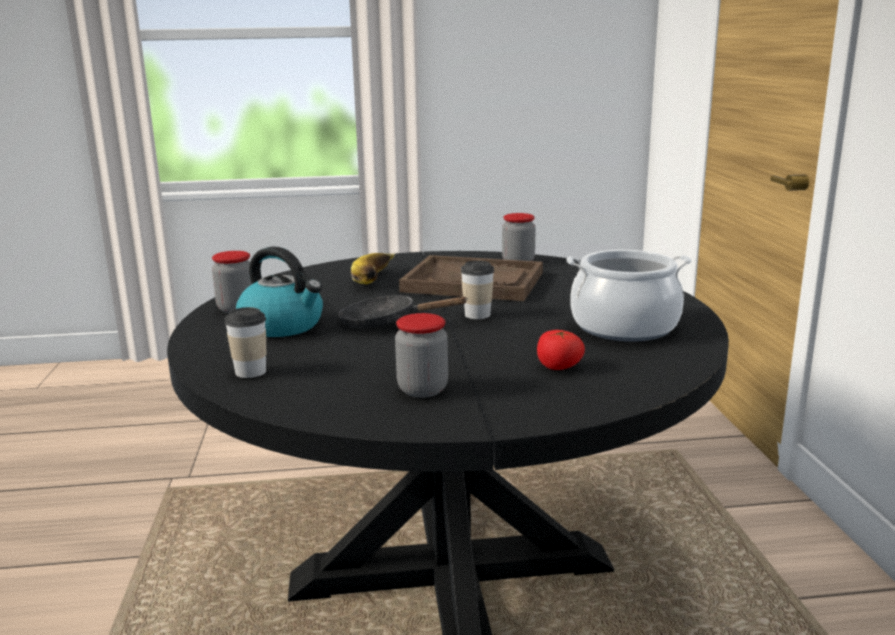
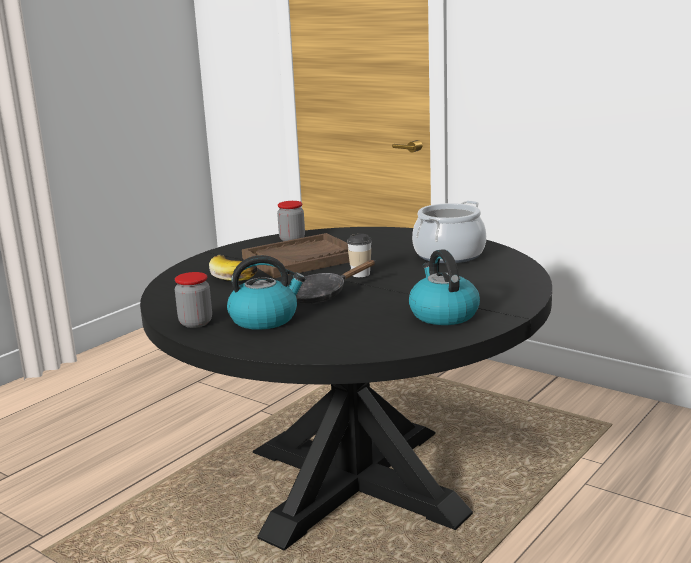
camera: 45 degrees left, 0 degrees up
(250, 372) = (329, 344): cup -> none
(422, 389) = (443, 314): jar -> kettle
(559, 367) = (472, 282): tomato -> none

